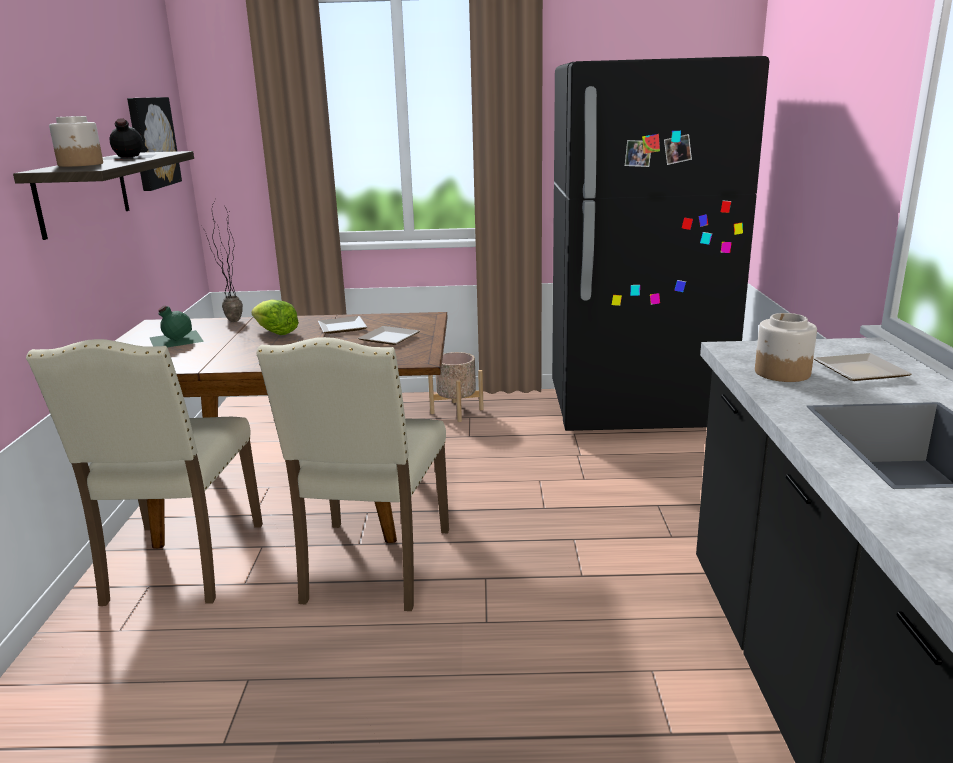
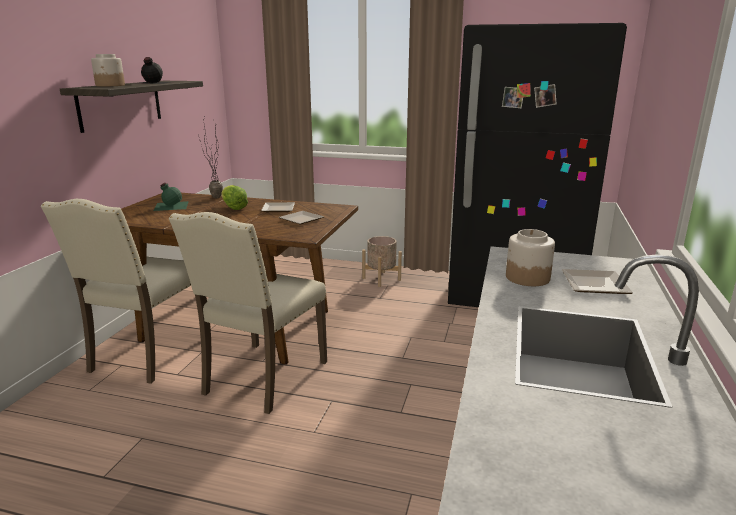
camera: 15 degrees right, 0 degrees up
(151, 142) = (188, 75): picture -> none

